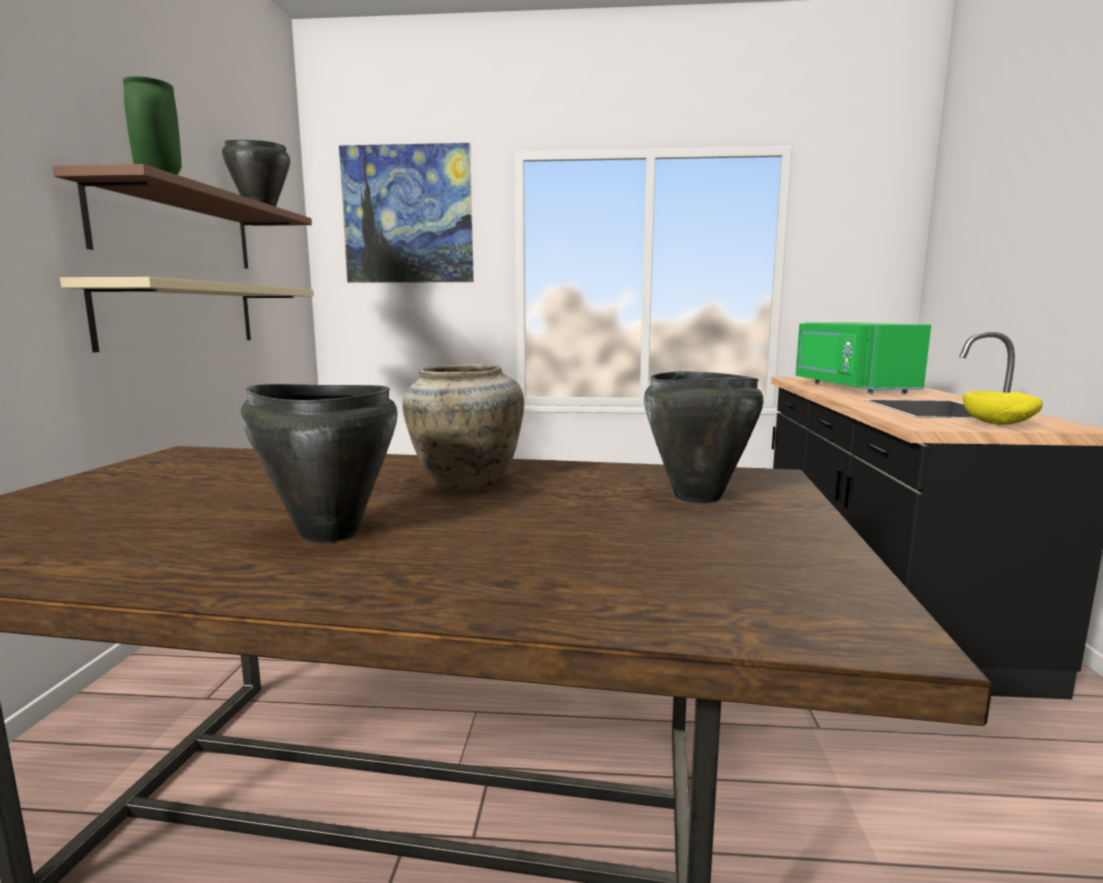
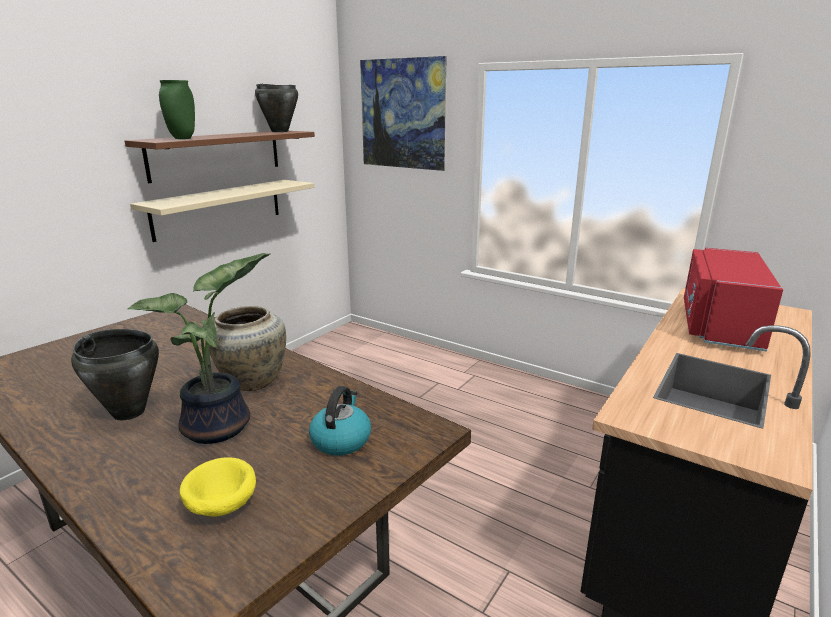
camera: 30 degrees right, 10 degrees up
(521, 517) = (221, 428): none -> potted plant
(697, 497) = (341, 440): black cooking pot -> kettle
(850, 387) = (717, 325): green microwave -> red microwave
(999, 425) = (703, 434): yellow bowl -> yellow bowl (221, 507)

